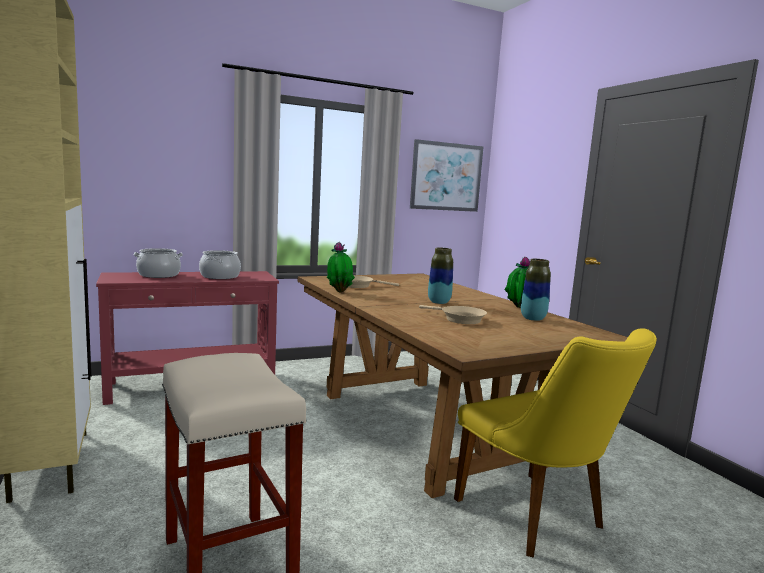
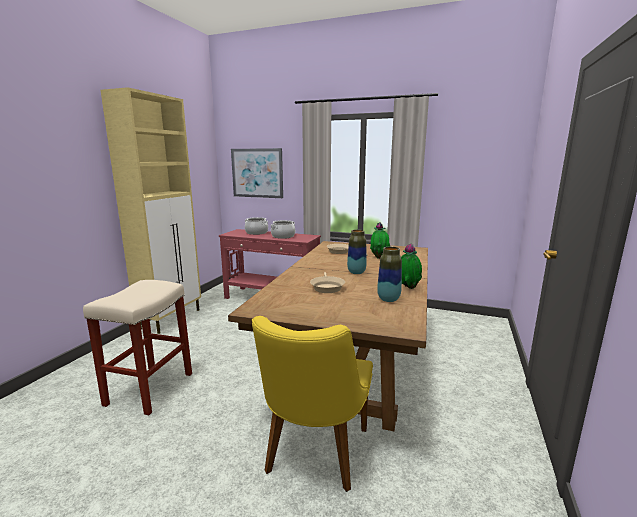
camera: 45 degrees right, 5 degrees up
(339, 291) = (314, 254): potted plant -> potted plant (379, 257)
(446, 176) = (480, 163): picture -> picture (257, 173)

